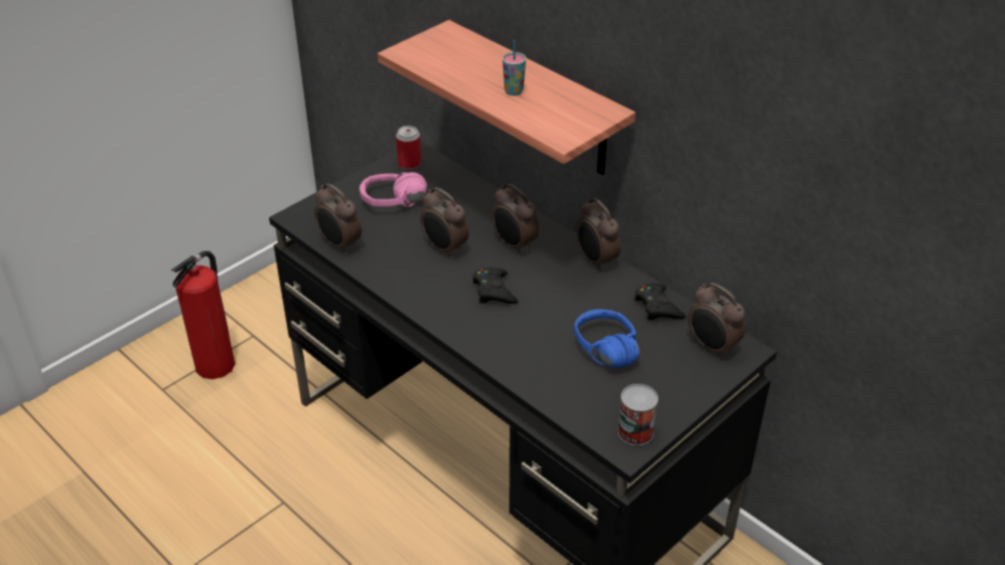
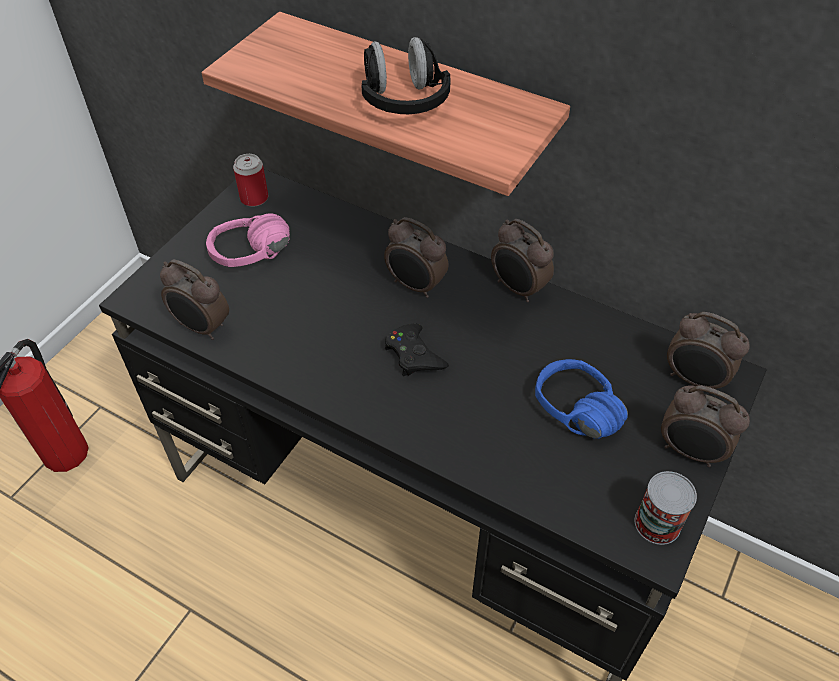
camera: 15 degrees left, 10 degrees up
(444, 249) = (334, 307): alarm clock -> alarm clock (690, 452)
(513, 91) = (404, 101): cup -> black headphones
(657, 307) = (612, 337): black game controller -> none

